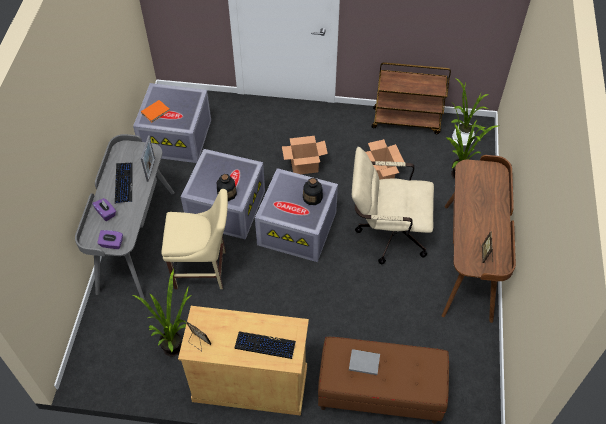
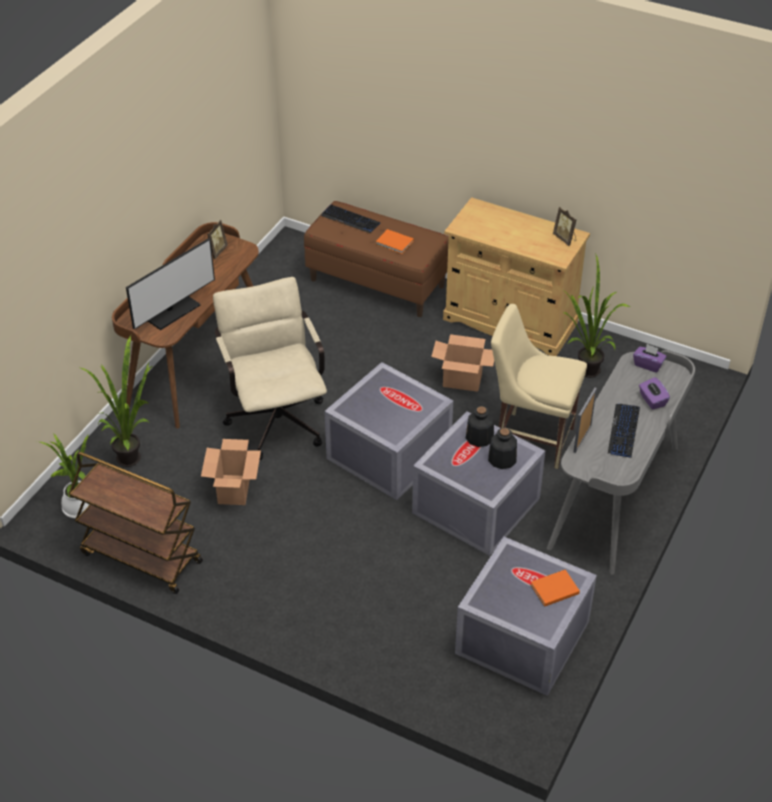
camera: 160 degrees left, 10 degrees down
(265, 345) = (498, 222): keyboard -> keyboard (350, 220)
(304, 167) = (338, 531): cardboard box -> cardboard box (463, 380)
(313, 197) = (366, 403): bottle -> bottle (501, 459)
(363, 362) = (395, 243): grey book -> orange book
(386, 233) = (275, 417): beige office chair -> beige office chair turned 135 degrees counterclockwise
(476, 188) = (172, 312): none -> monitor

